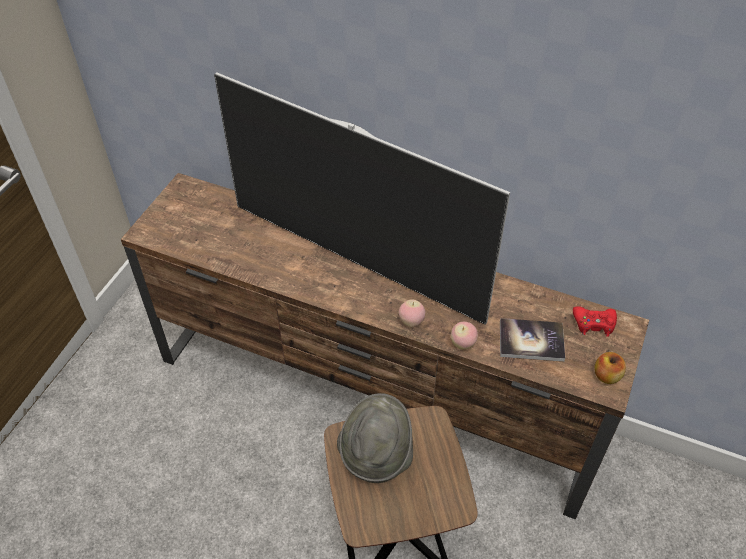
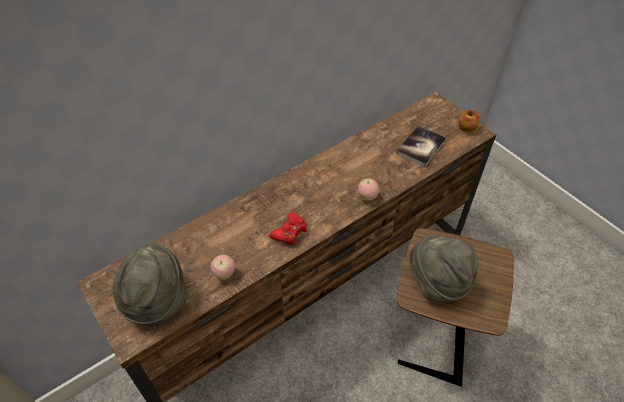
camera: 60 degrees left, 0 degrees up
(188, 228) = (156, 300): none -> grey hat
(356, 261) = (287, 202): television -> none
(463, 344) = (403, 179): apple -> apple (224, 274)
(594, 324) = (425, 114): red game controller -> red game controller (290, 232)

